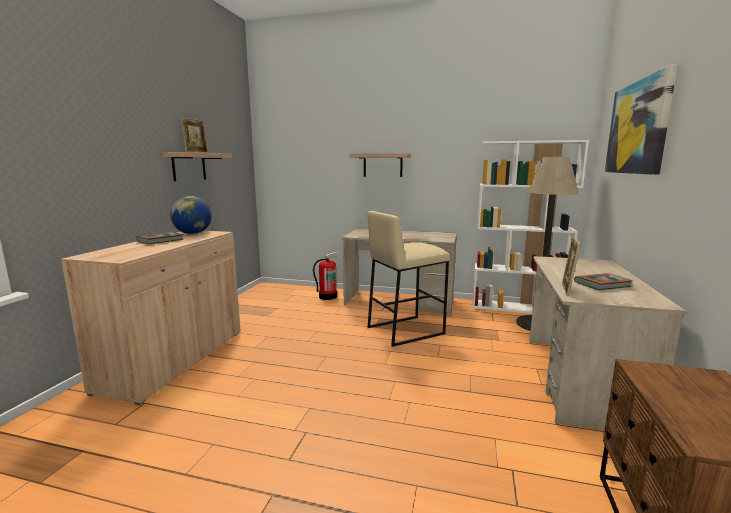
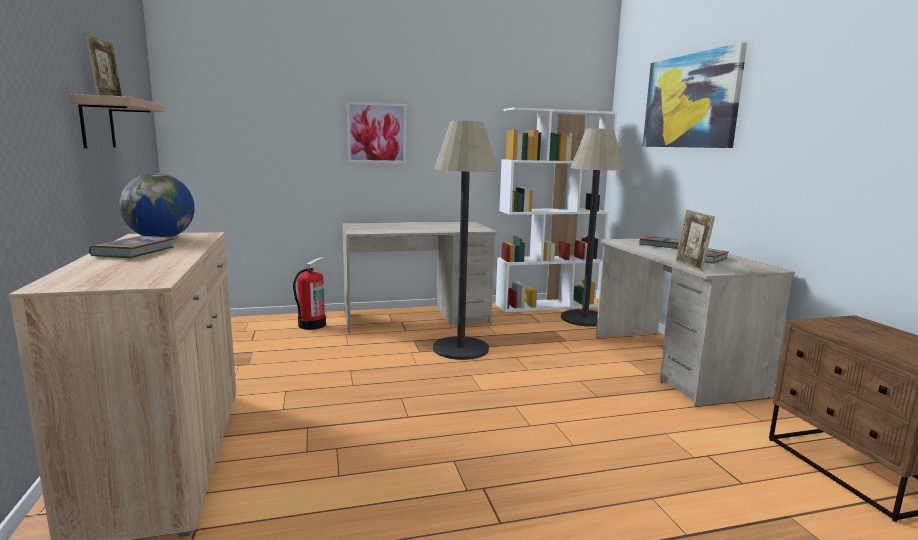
camera: 30 degrees left, 0 degrees up
(382, 165) = (377, 133): shelf -> picture
(405, 330) = (460, 348): beige stool -> floor lamp
(583, 266) = (660, 245): none -> book

